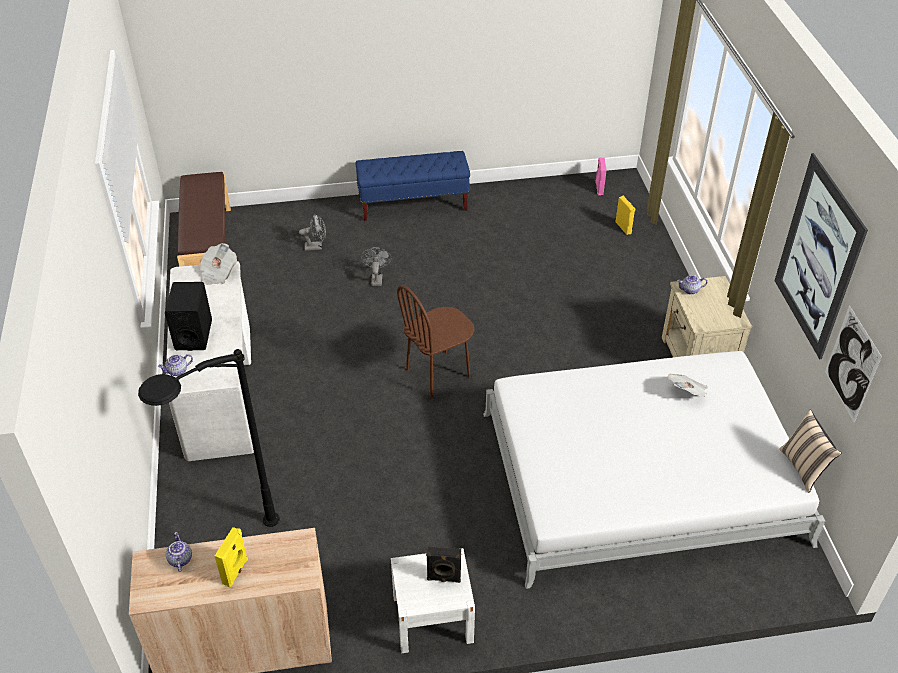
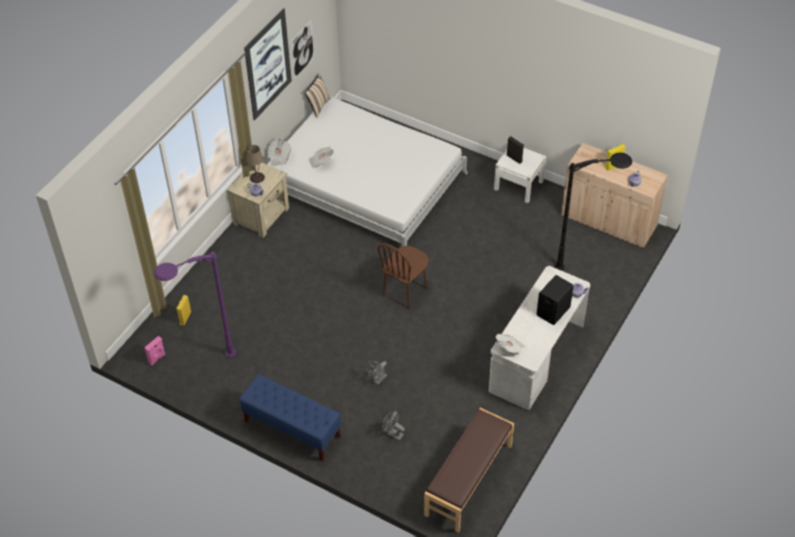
camera: 140 degrees left, 5 degrees up
(438, 373) = (405, 292): brown chair -> brown chair turned 120 degrees clockwise
(552, 202) = (200, 367): none -> purple floor lamp
(715, 306) = (257, 178): none -> beige table lamp
(741, 366) = (278, 158): none -> newspaper

